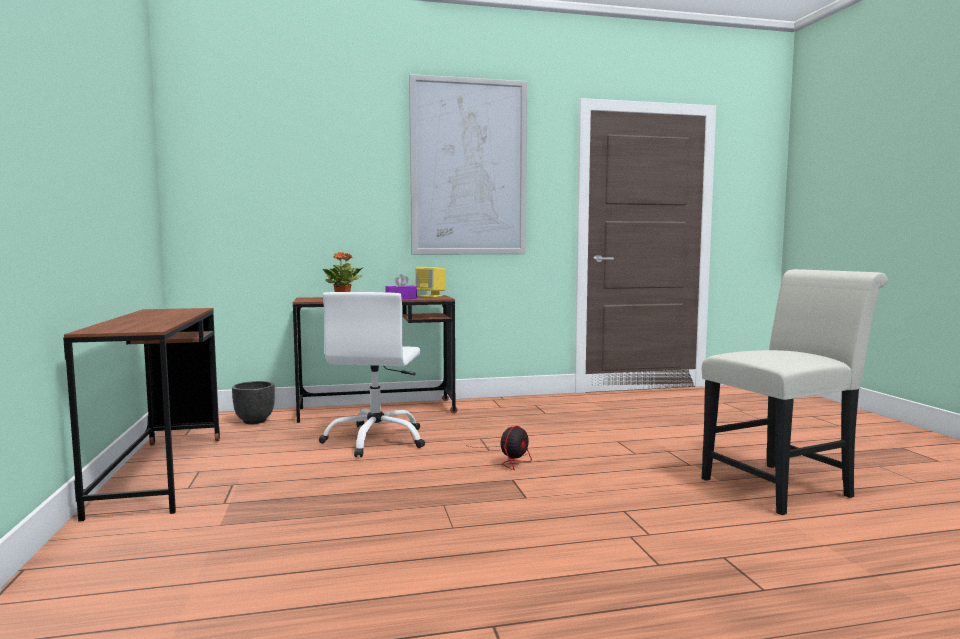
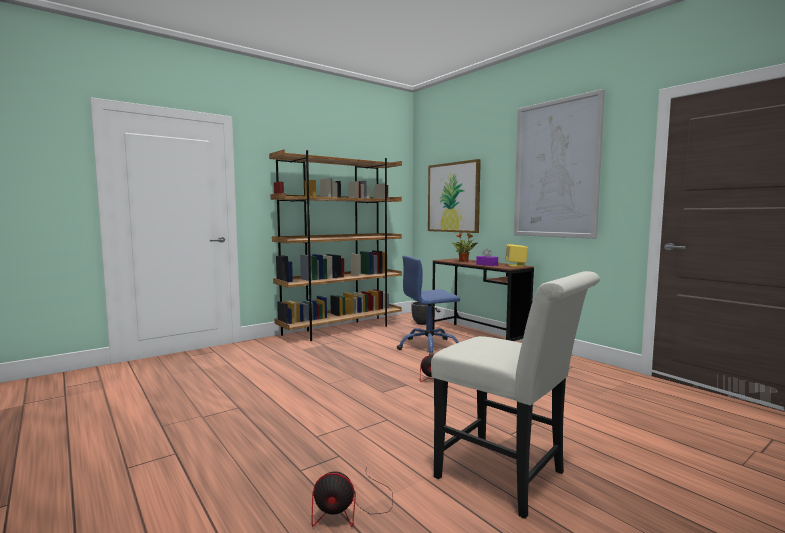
camera: 65 degrees right, 0 degrees up
(160, 474) = (342, 329): brown desk -> brown bookcase
(279, 194) = (453, 197): none -> picture
(376, 440) = (429, 347): white office chair -> blue office chair
(856, 569) = (350, 509): none -> fan

